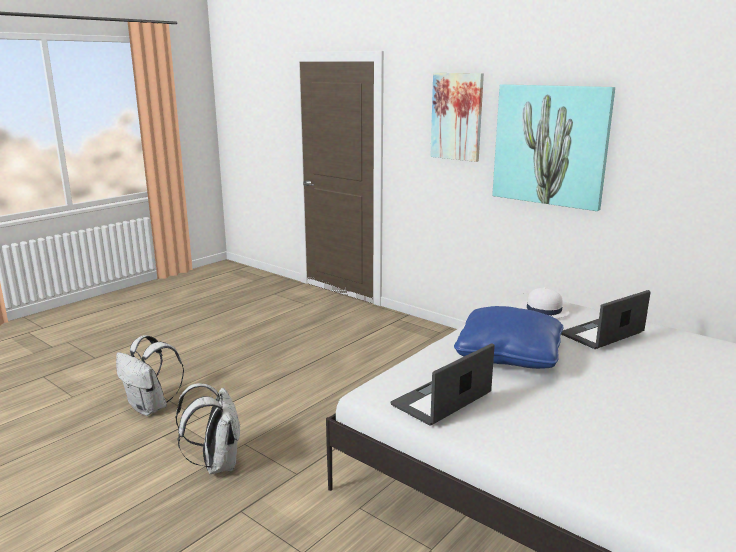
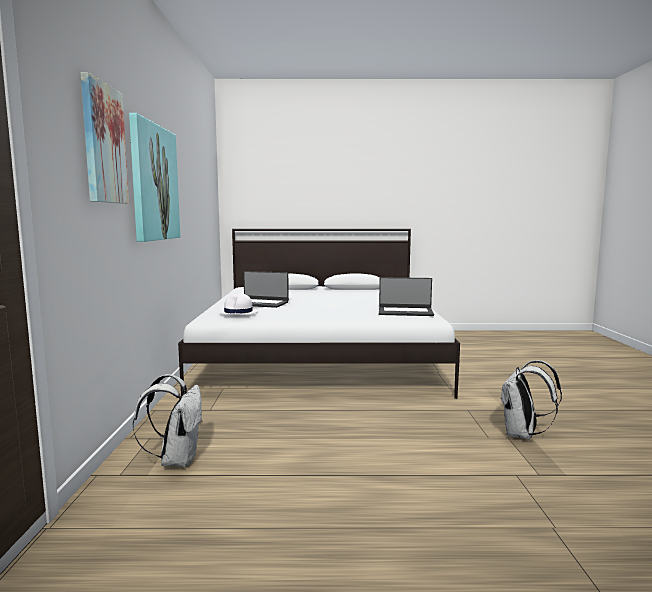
camera: 130 degrees left, 10 degrees down
(151, 407) = (573, 514): white backpack -> white backpack (177, 460)
(508, 355) = (326, 312): blue pillow -> none

